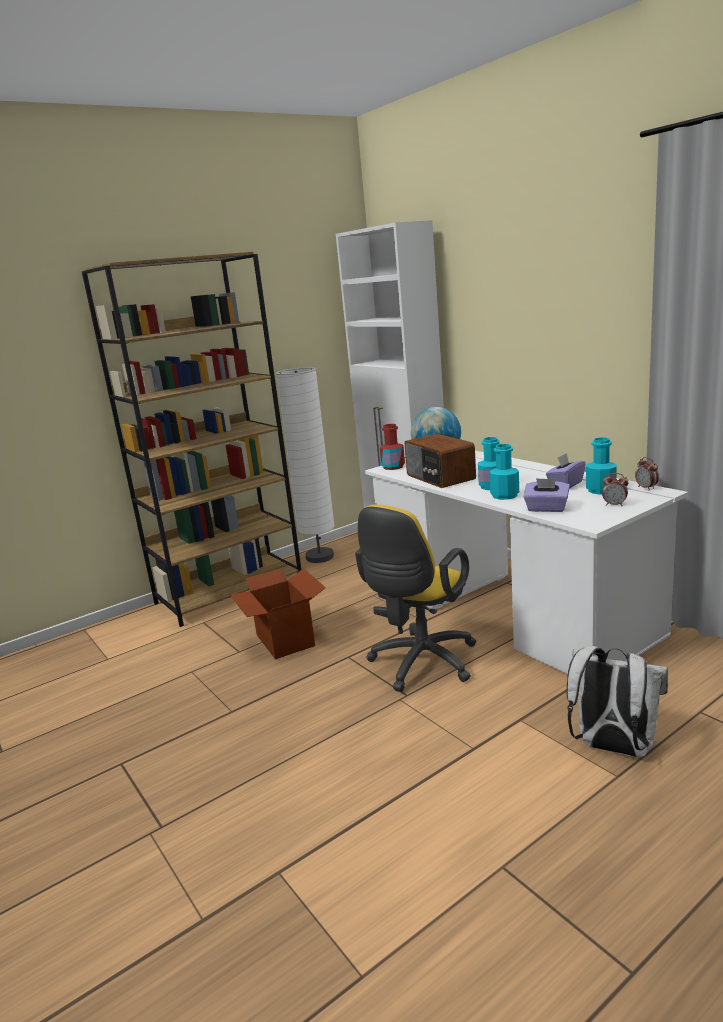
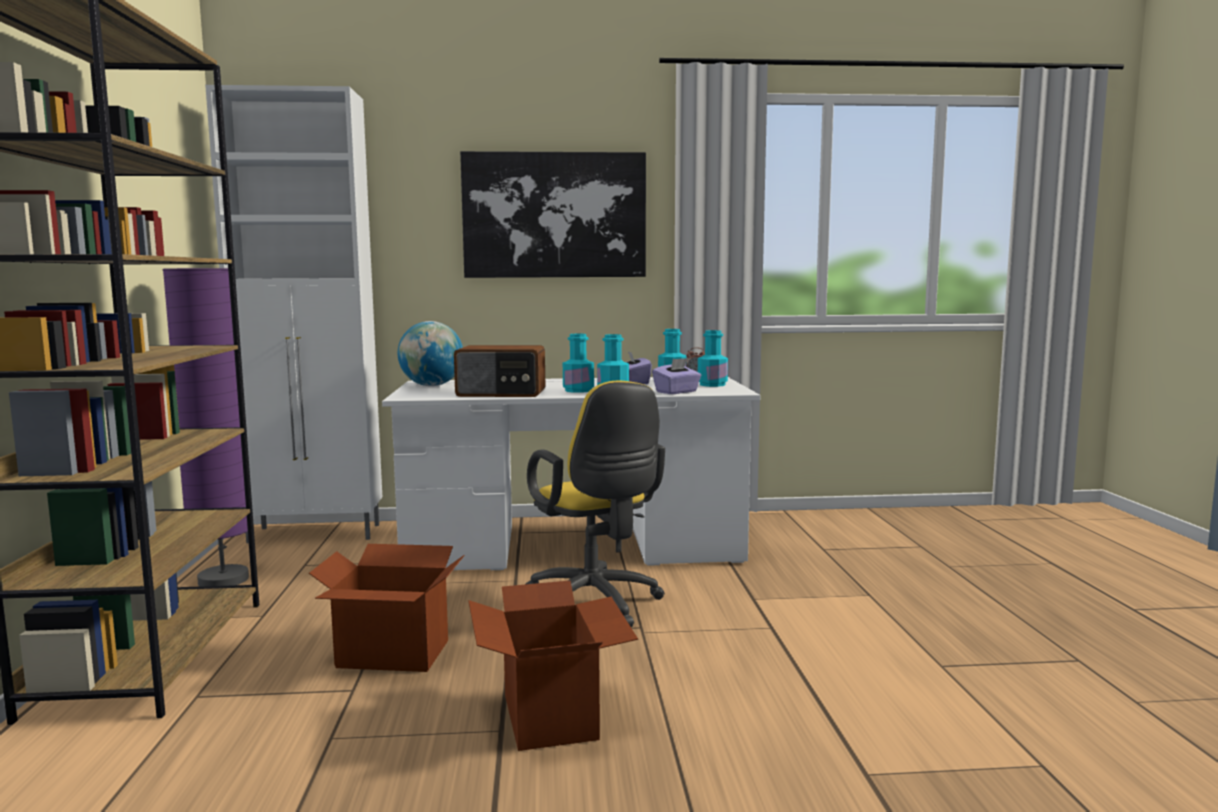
camera: 60 degrees left, 10 degrees down
(258, 719) = (551, 716): none -> cardboard box
(320, 557) = (223, 580): white floor lamp -> purple floor lamp
(393, 467) = (410, 395): red bottle -> none
(560, 309) = (554, 215): none -> picture
(612, 748) = (833, 584): white backpack -> none
(614, 505) = (712, 385): alarm clock -> turquoise bottle

